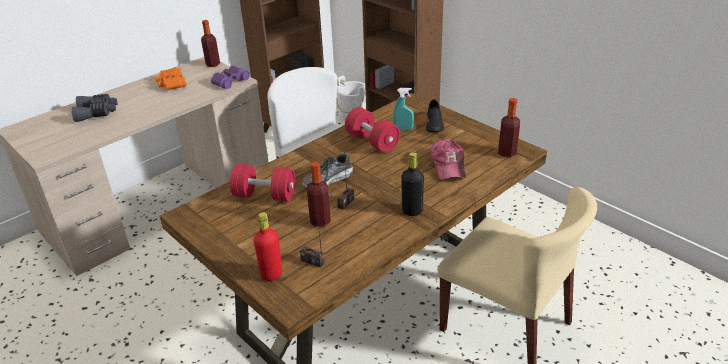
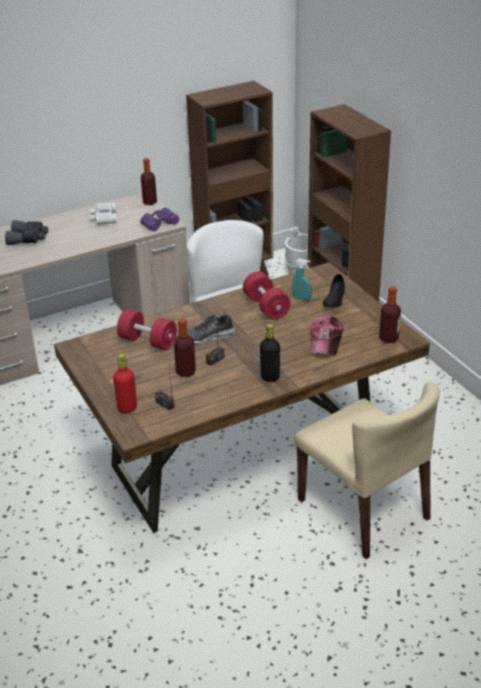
camera: 15 degrees right, 0 degrees up
(171, 84) = (104, 218): orange binoculars -> white binoculars

